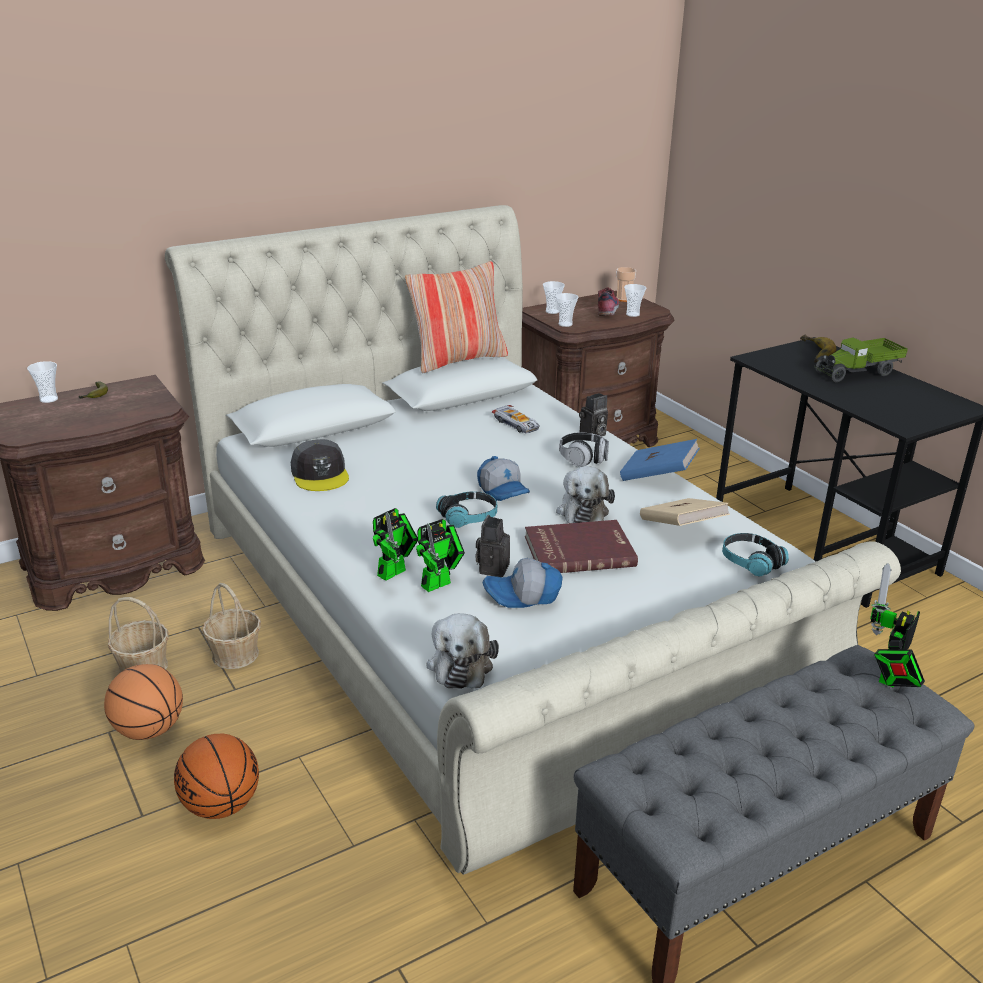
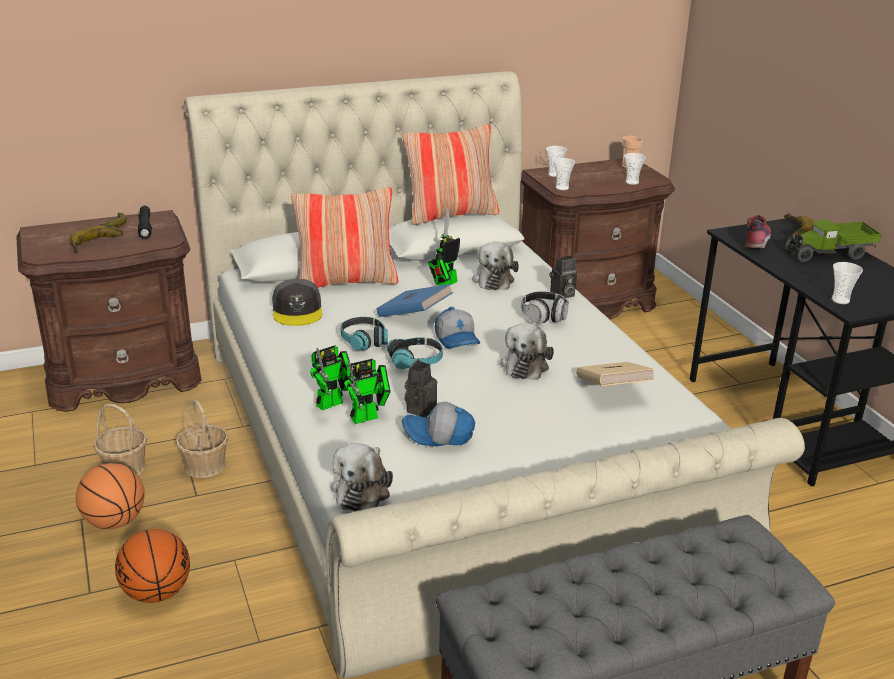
camera: 10 degrees right, 0 degrees up
(49, 399) = (75, 225): cup -> cup (840, 300)
(83, 417) = (98, 243): none -> banana
(131, 395) = (145, 227): none -> black flashlight
(362, 438) = (346, 281): none -> pillow
(516, 424) = (493, 279): toy car -> plush toy
(579, 550) = (506, 400): red book -> none
(607, 310) = (609, 176): shoe -> shoe (757, 240)
(658, 476) = (609, 339): blue book -> blue book (414, 316)
(751, 562) = (668, 427): headphones -> headphones (364, 341)
(888, 679) = (762, 549): toy robot -> toy robot (444, 284)

